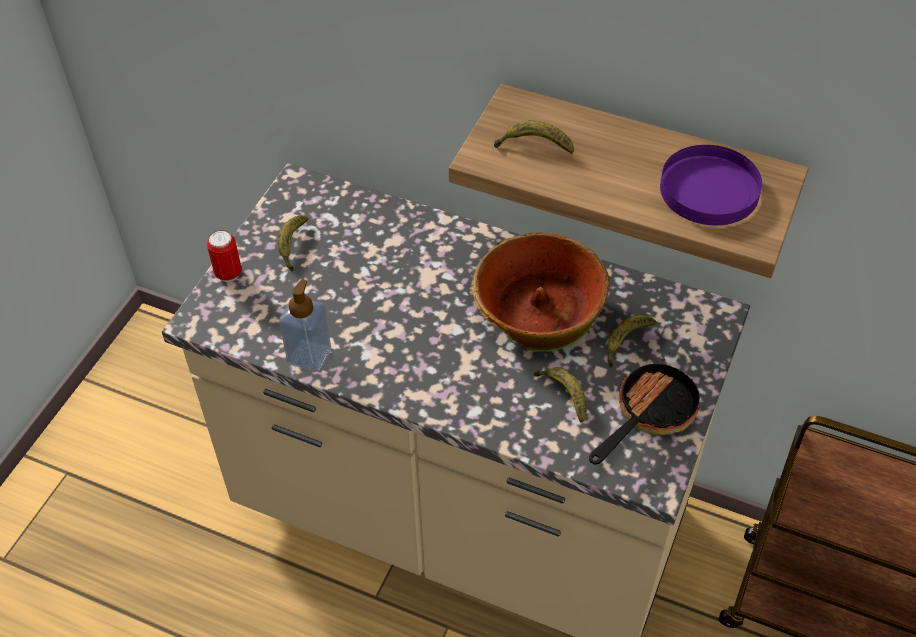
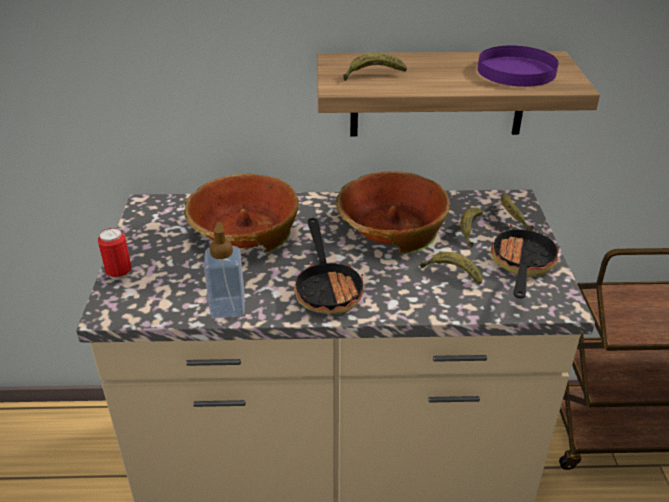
camera: 25 degrees left, 15 degrees down
(292, 246) = (166, 242): banana -> banana (512, 217)
(377, 258) = (244, 231): none -> bowl
(420, 366) = (327, 288): none -> frying pan

